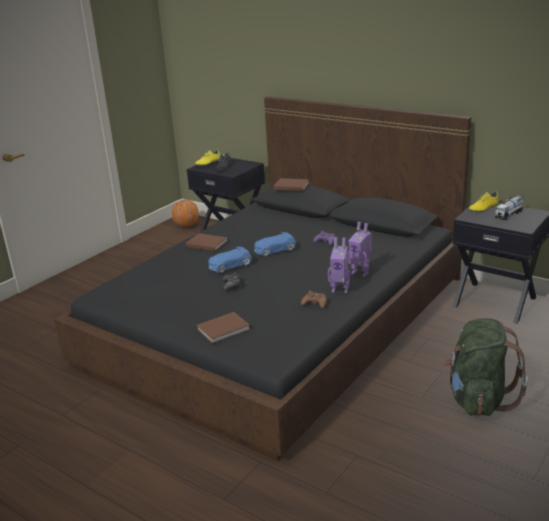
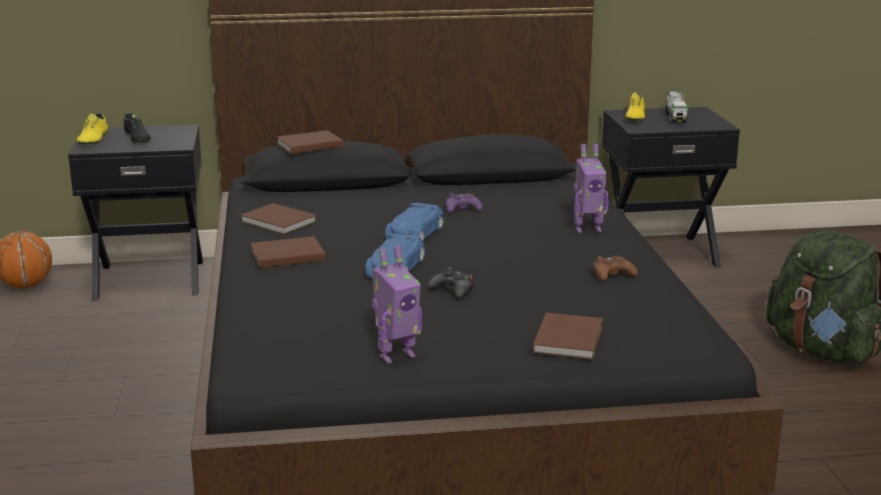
camera: 45 degrees left, 5 degrees down
(236, 225) = (279, 222): none -> brown book
(340, 290) = (606, 252): toy robot -> toy robot (395, 355)

